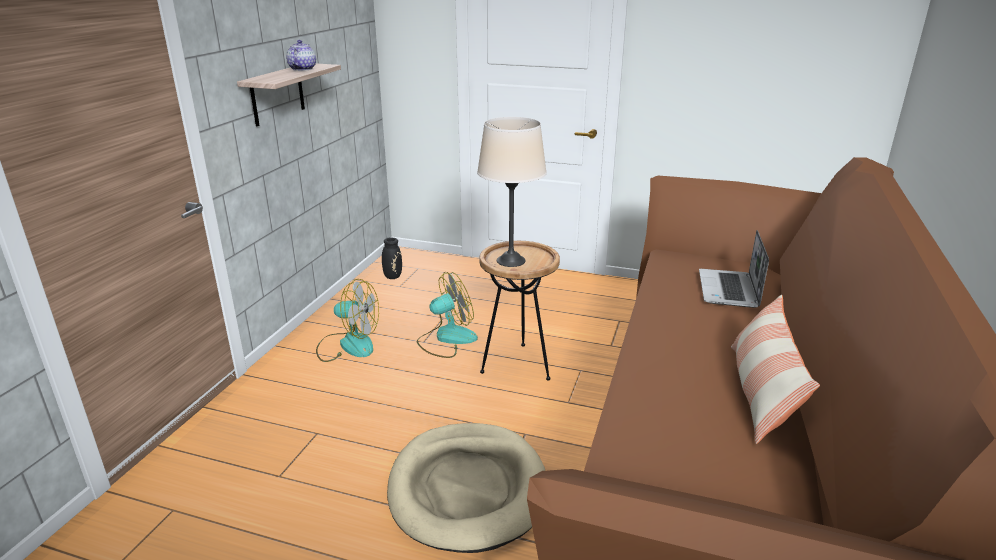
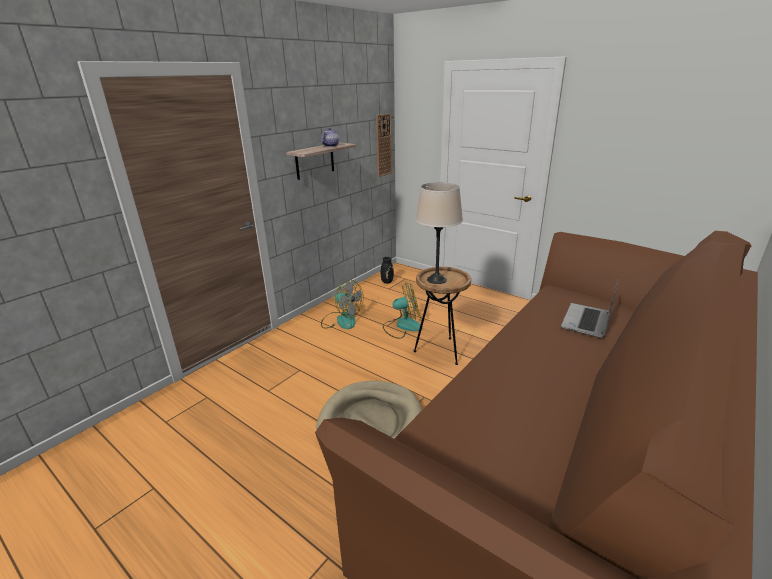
camera: 20 degrees right, 0 degrees up
(365, 65) = (383, 145): none -> wall clock
(761, 392) = (567, 400): pillow -> none

